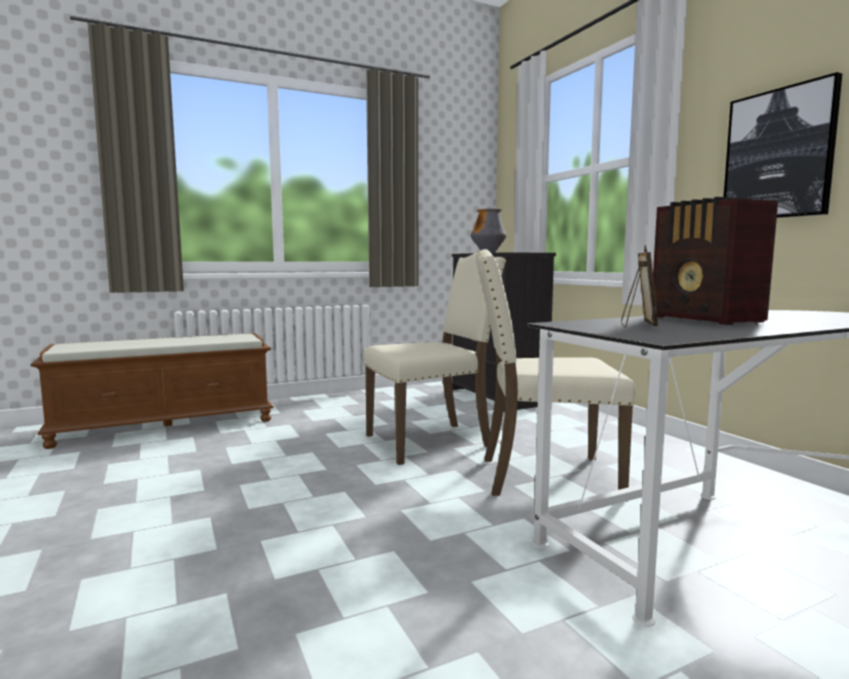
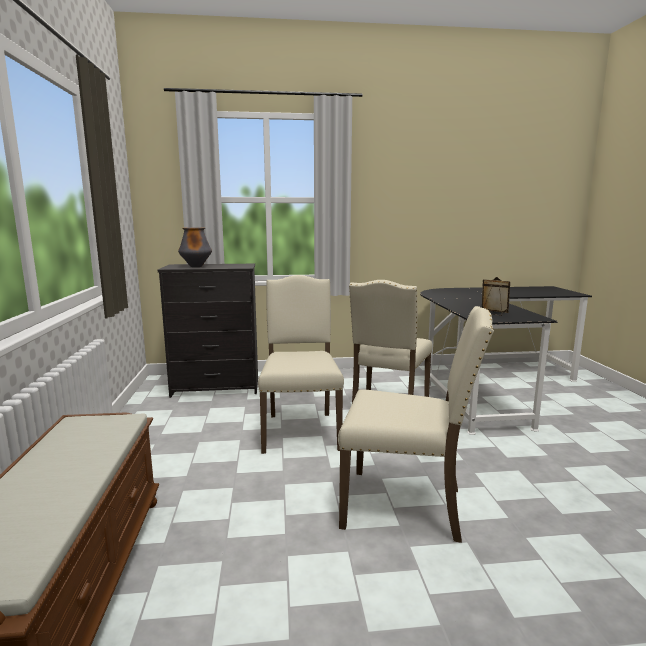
camera: 70 degrees left, 5 degrees up
(287, 509) = (406, 506): none -> beige chair
(706, 319) = (465, 303): radio -> none
(778, 154) = (399, 213): picture -> none

